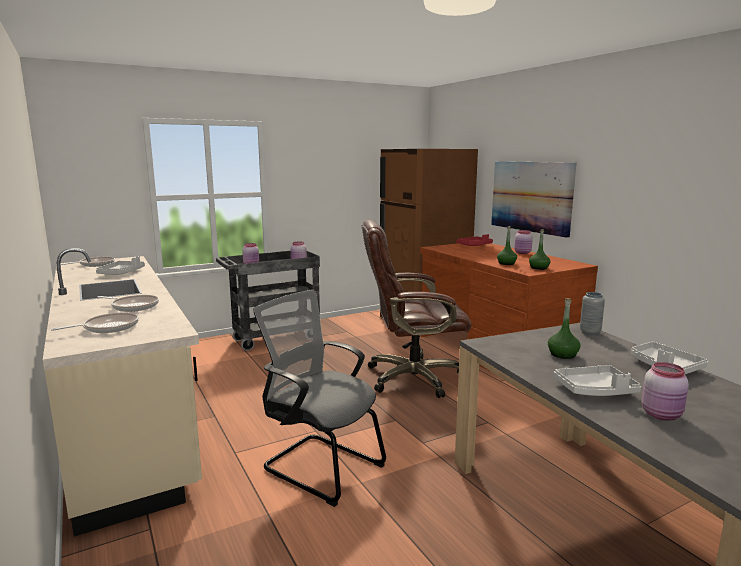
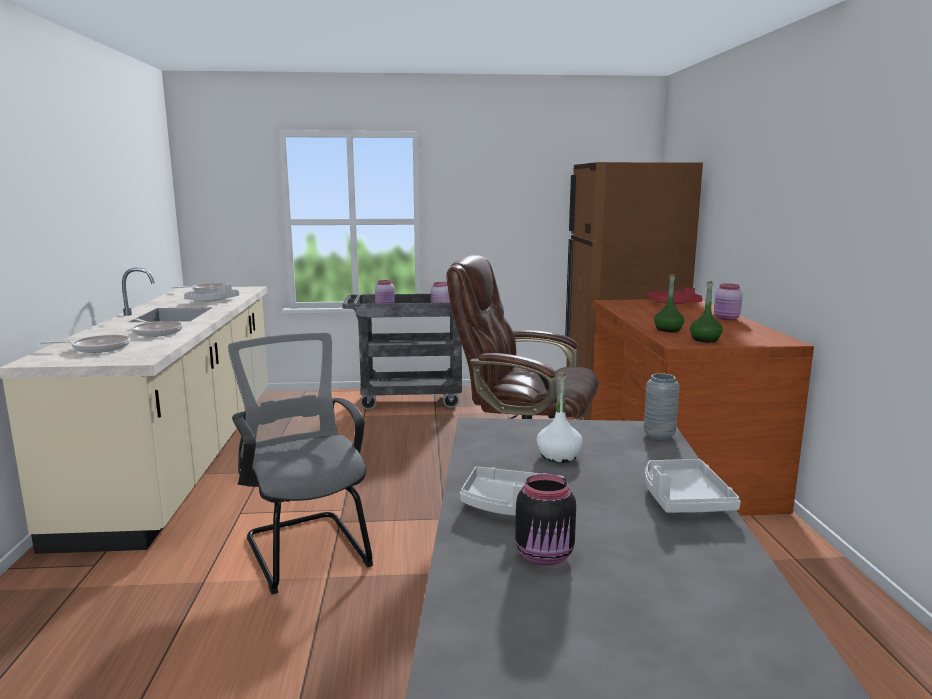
camera: 25 degrees right, 0 degrees up
(531, 196) = (751, 233): picture -> none
(562, 354) = (558, 456): green bottle -> white bottle
(662, 415) = (545, 556): pink jar -> black jar

